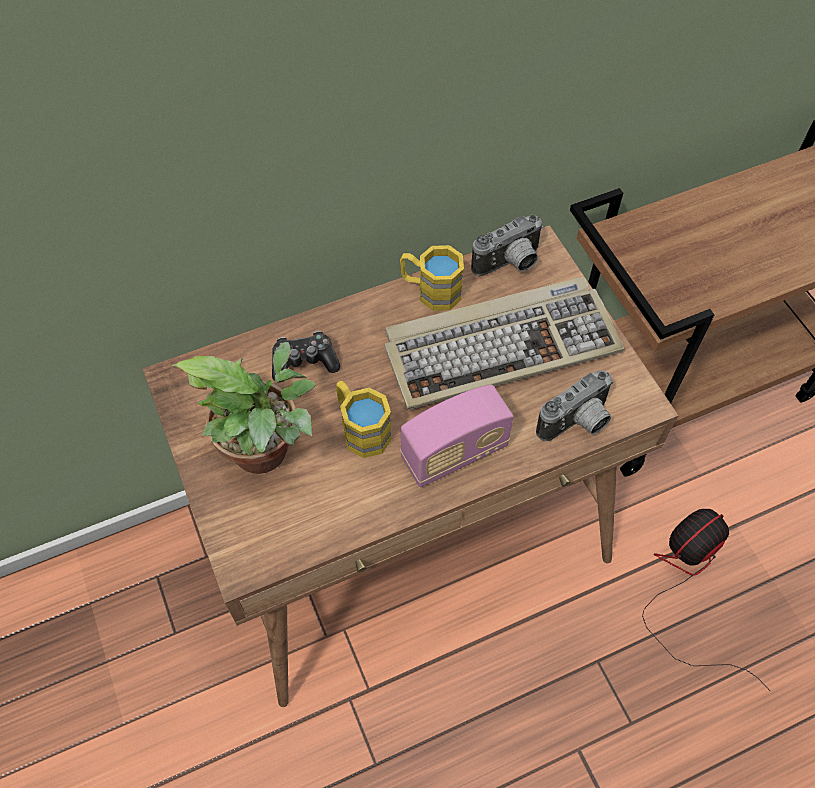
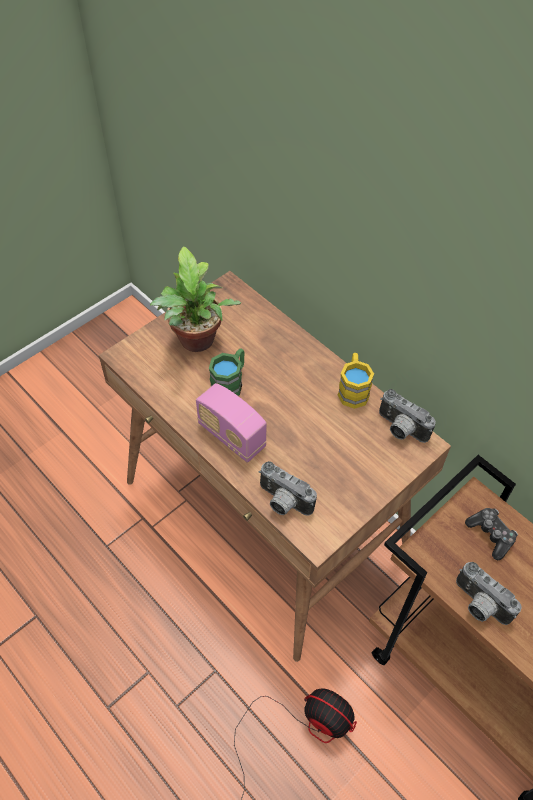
camera: 70 degrees right, 5 degrees down
(304, 362) = (266, 340): game controller -> game controller (491, 535)
(361, 428) = (230, 382): yellow mug -> green mug
(501, 345) = (327, 441): keyboard -> none
(738, 286) = (478, 605): none -> camera

